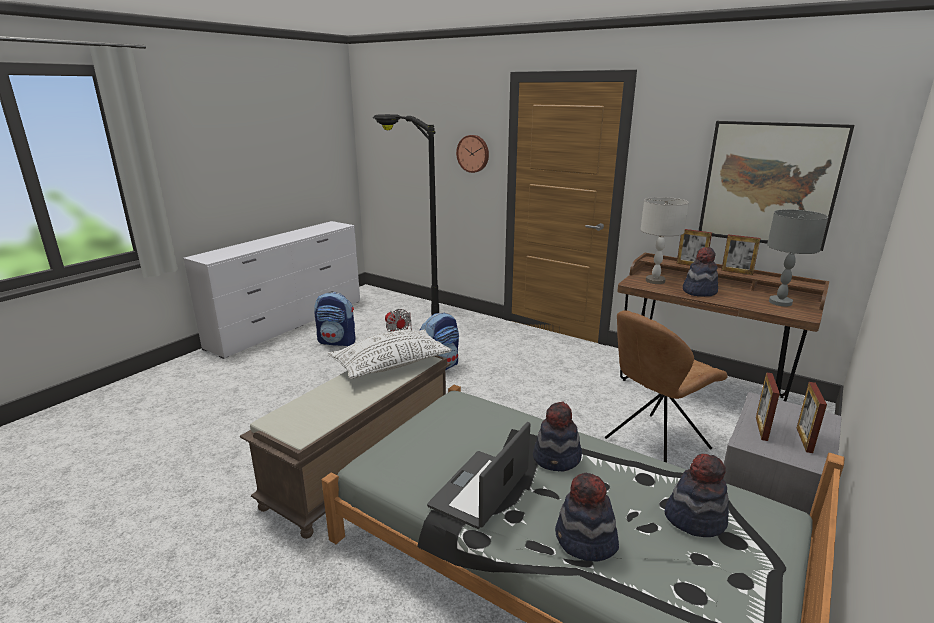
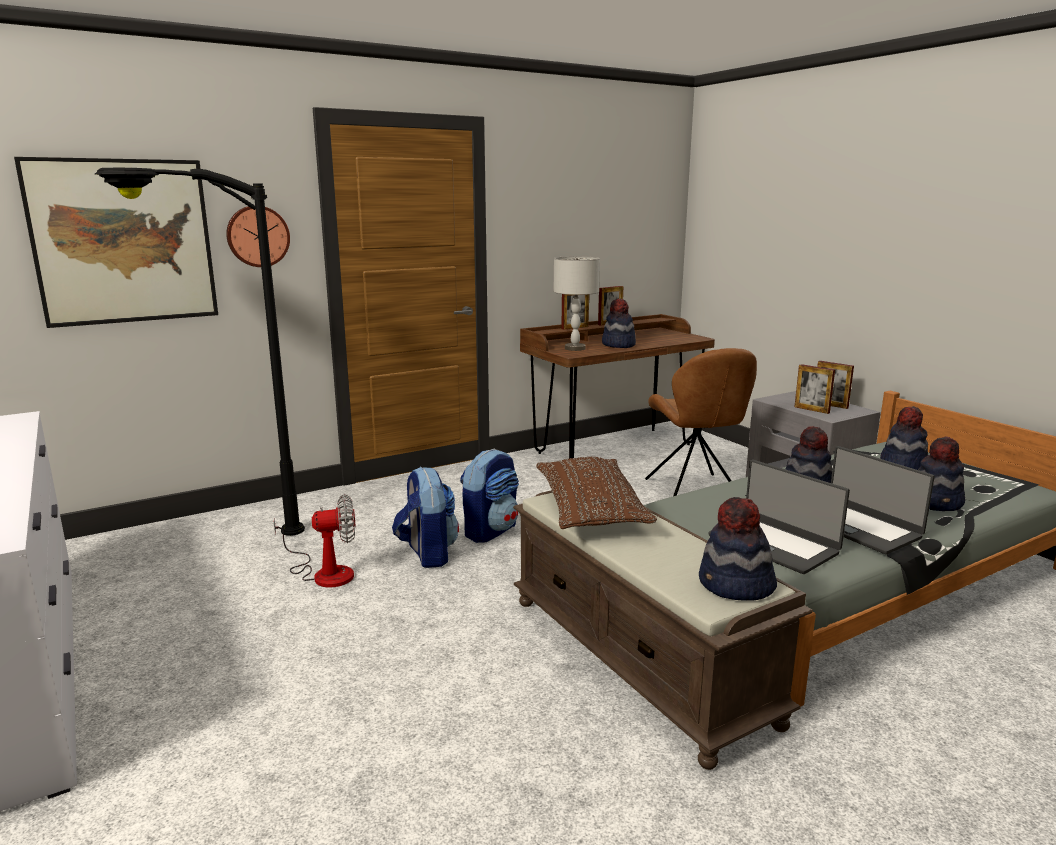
camera: 65 degrees left, 5 degrees down
(298, 426) = (735, 586): none -> hat
(337, 341) = (216, 623): backpack -> backpack (490, 531)
(390, 365) = (590, 510): white pillow -> brown pillow
(421, 451) = (774, 544): none -> laptop
(769, 184) = (611, 234): picture -> picture (124, 242)
(780, 302) = (667, 336): grey table lamp -> none

